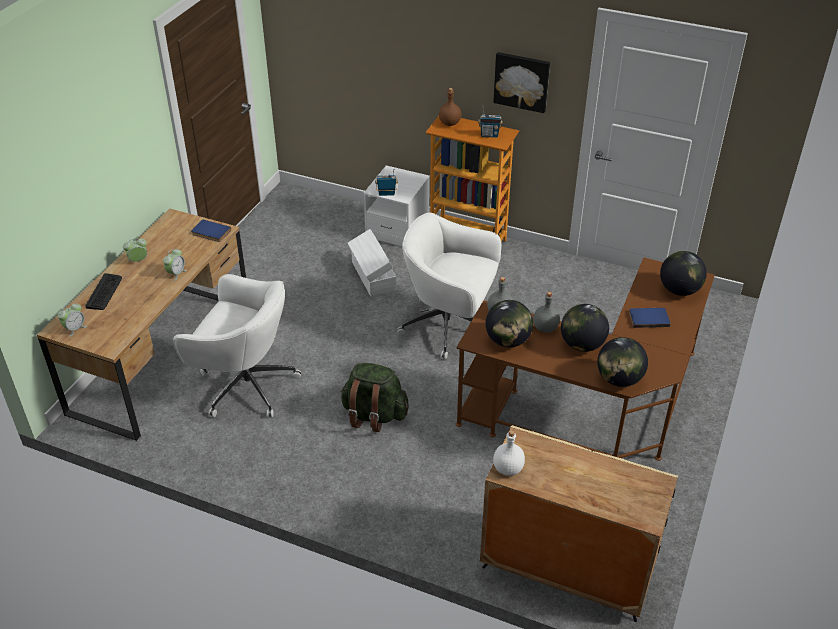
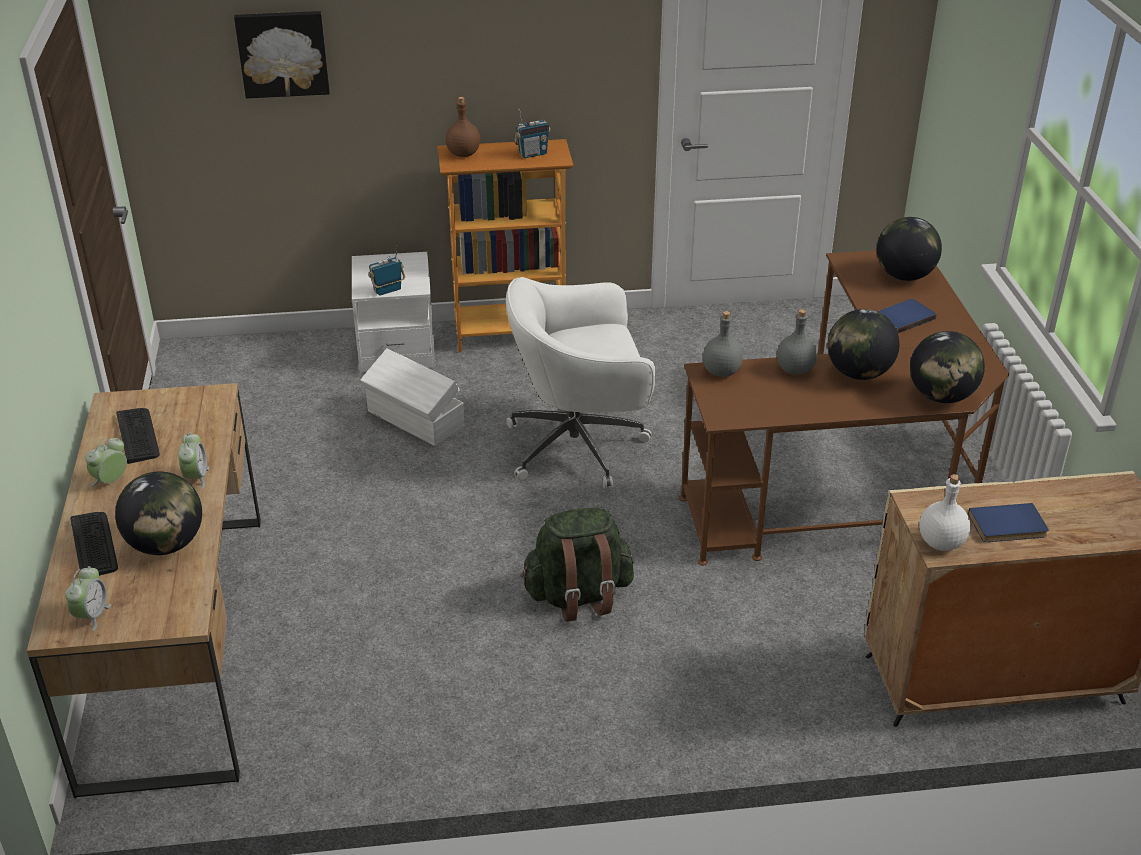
camera: 30 degrees left, 5 degrees down
(169, 240) = (138, 435): none -> keyboard
(210, 232) = (198, 405): blue book -> blue book (1008, 527)
(245, 385) = (349, 631): white office chair -> none
(507, 341) = (765, 400): globe -> globe (166, 545)
(522, 81) = (561, 62): picture -> picture (283, 53)

